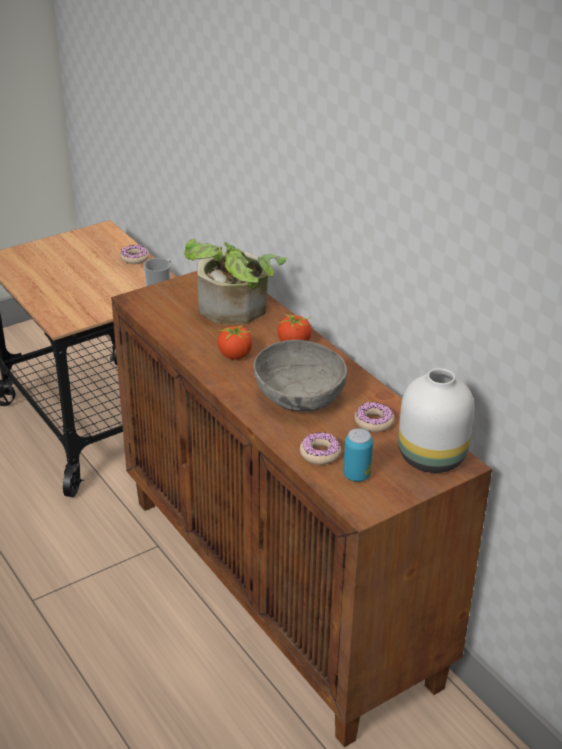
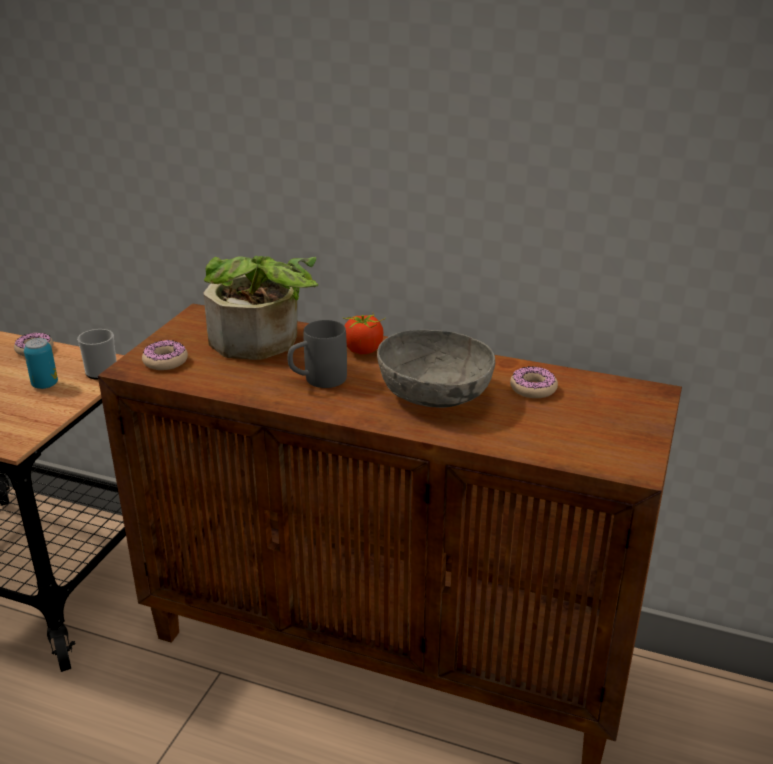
camera: 35 degrees left, 5 degrees down
(235, 355) = (317, 381): tomato -> grey mug
(320, 453) = (526, 436): donut -> donut (165, 361)
(356, 475) = (586, 440): can -> can (45, 384)
(433, 457) = (624, 396): white vase -> none

